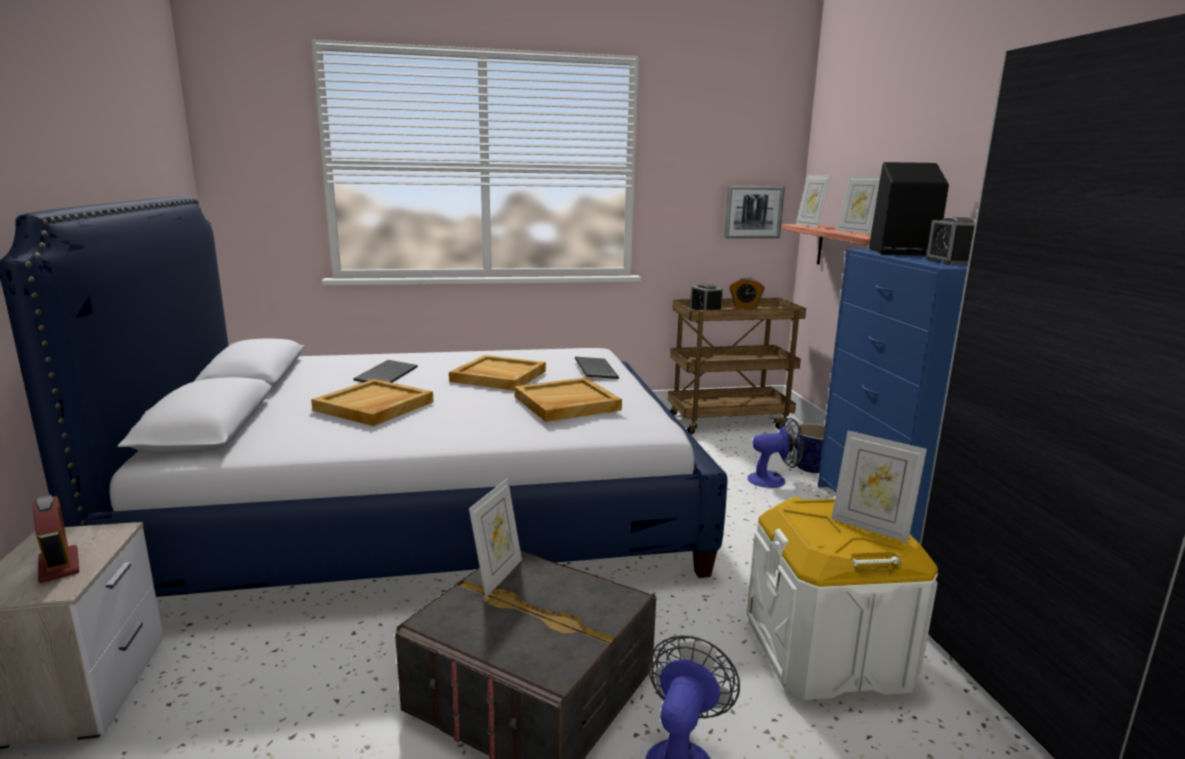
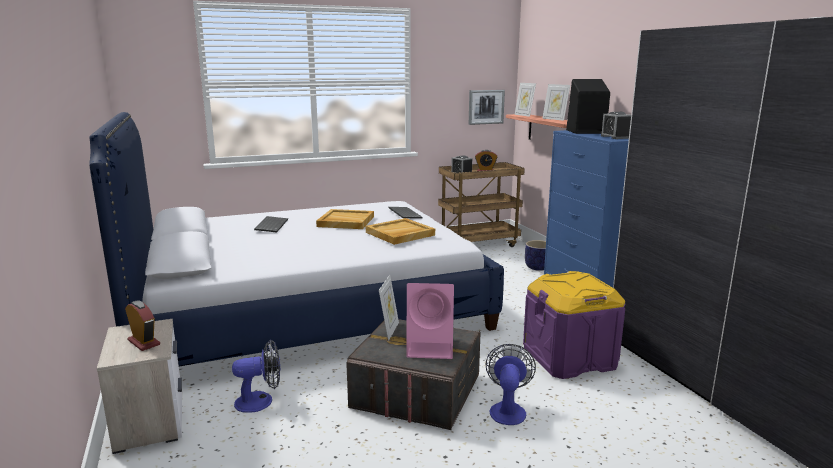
camera: 10 degrees left, 0 degrees up
(374, 406) = (280, 244): beige tray -> none
(554, 621) = (432, 347): none -> pink speaker
(773, 480) = (516, 276): fan -> fan (261, 401)
(827, 652) = (569, 357): white storage box -> purple storage box
(870, 527) = (589, 284): picture frame -> none

